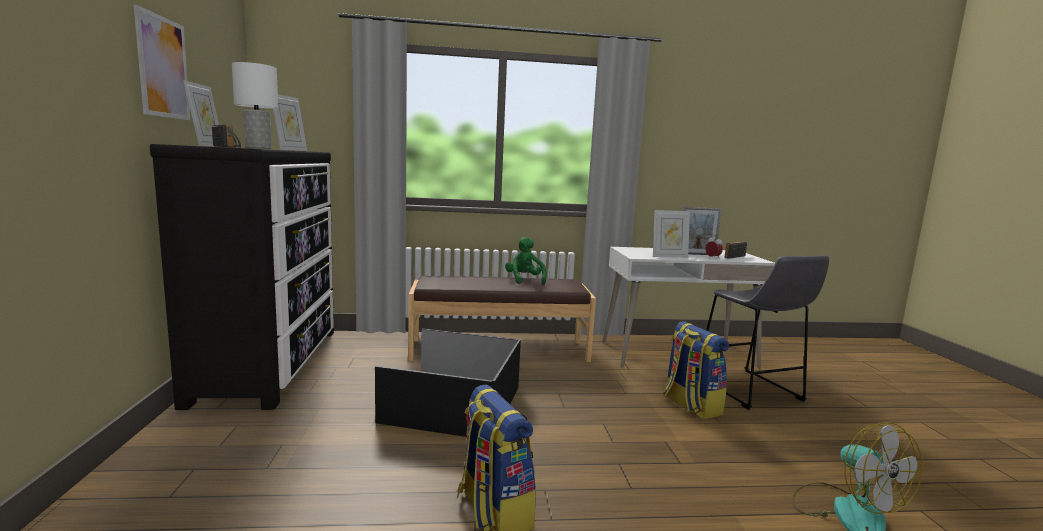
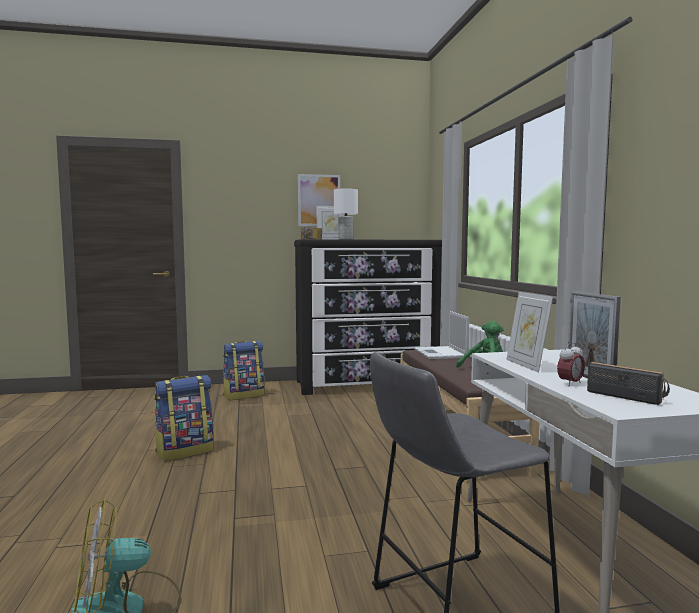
camera: 85 degrees right, 5 degrees down
(290, 150) = (375, 239): picture frame -> none
(449, 281) = (441, 353): none -> laptop
(452, 403) = (327, 431): black storage box -> none
(690, 406) = (367, 539): backpack -> backpack (244, 395)

